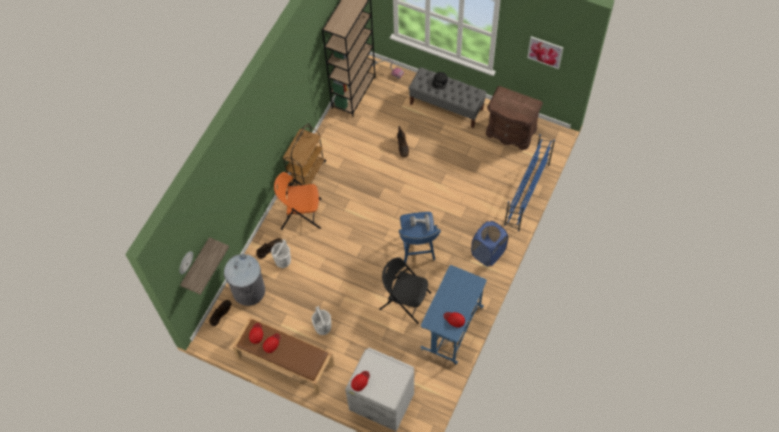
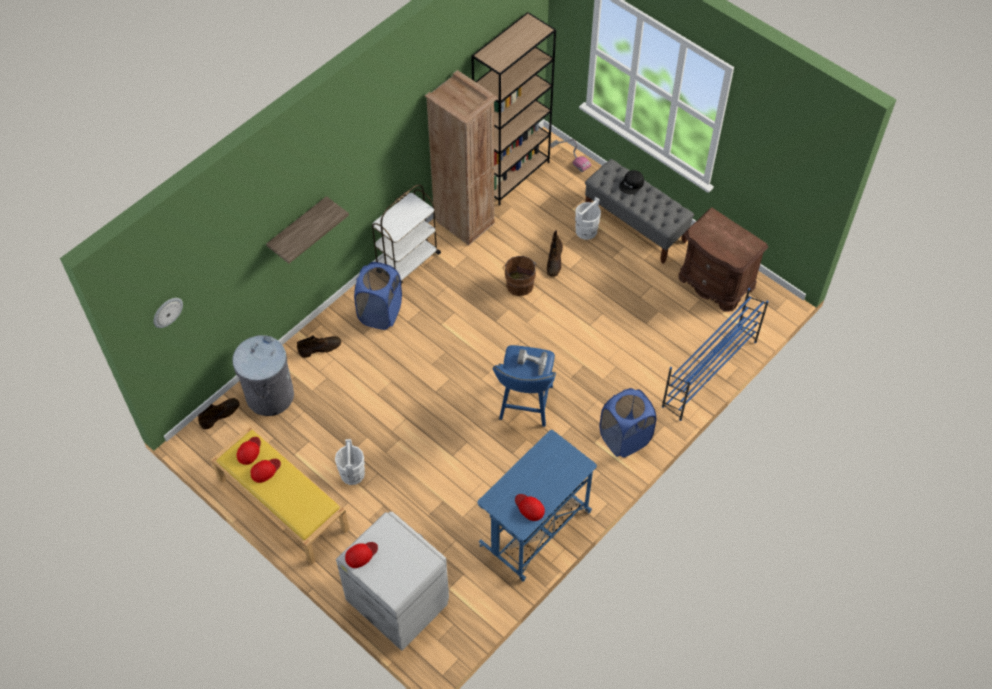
camera: 15 degrees right, 5 degrees down
(196, 264) = (188, 324): shelf -> shelf (298, 228)
(283, 260) = (332, 368): white bucket -> white bucket (586, 231)
(284, 360) = (282, 504): brown bench -> yellow bench
(301, 213) = (380, 313): orange chair -> blue laundry basket
(306, 174) = (407, 263): brown cart -> white cart
(334, 134) = (465, 221): none -> brown cabinet
(385, 167) = (519, 283): none -> brown bucket
(405, 301) = (481, 471): black chair -> none
(545, 52) = (784, 166): picture -> none

